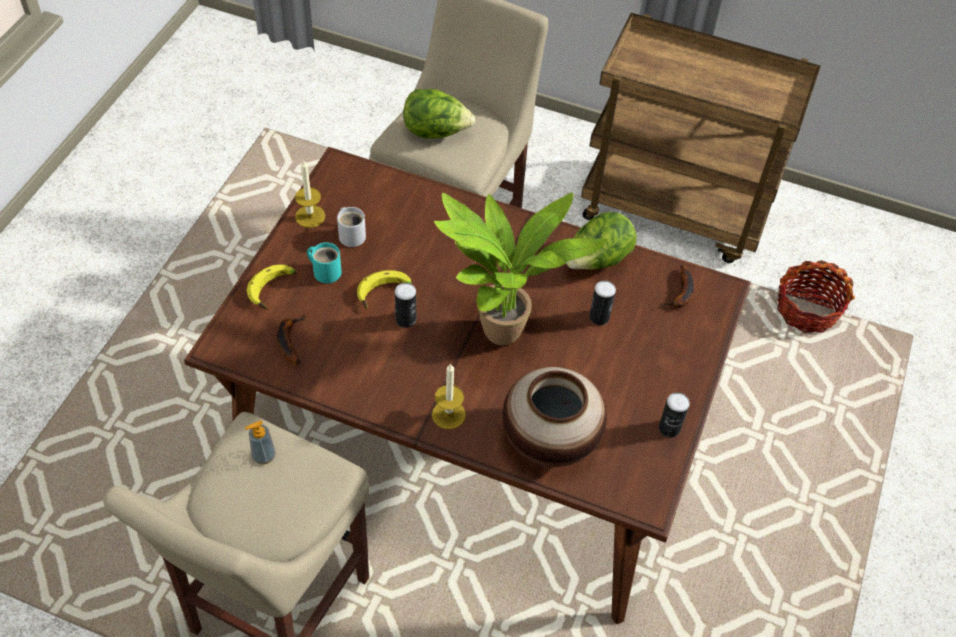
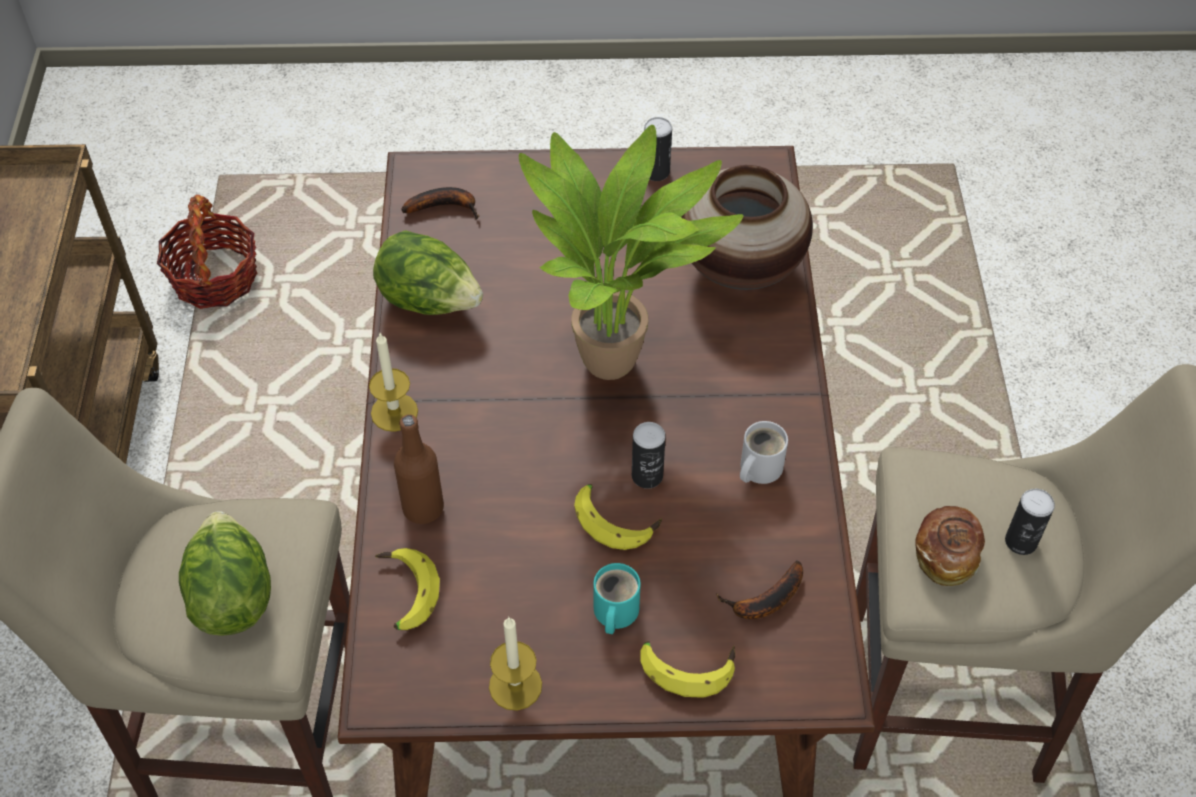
camera: 110 degrees left, 0 degrees up
(264, 456) = (946, 554): soap dispenser -> bread
(352, 234) = (524, 609): white mug -> white mug (757, 468)
(392, 189) = (403, 593): none -> banana
(442, 213) = (423, 508): none -> brown bottle
(448, 414) = (766, 374): candle -> candle (394, 412)
(599, 317) = (527, 274): can -> can (1021, 541)

